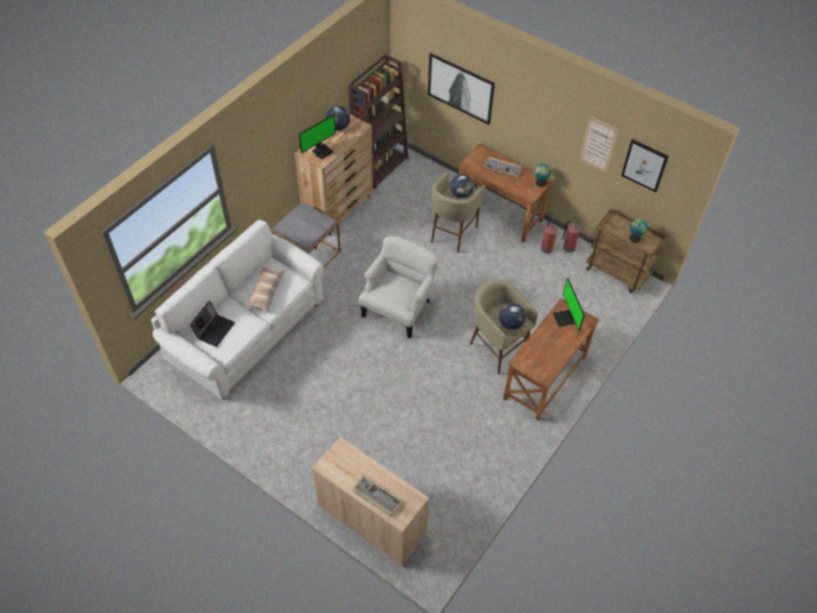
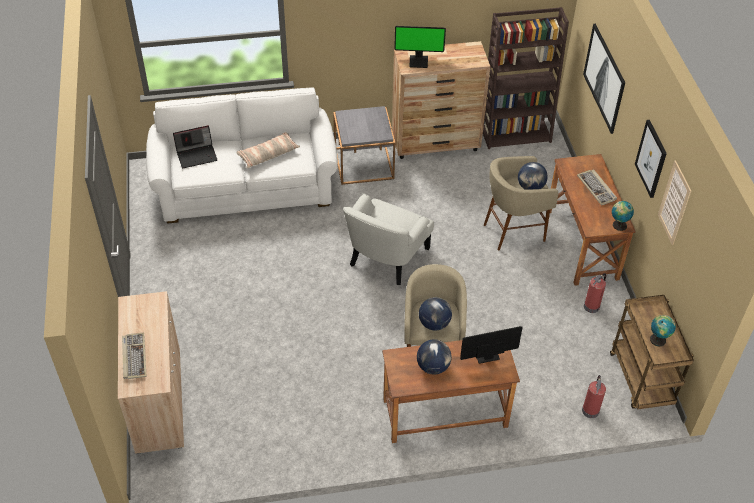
camera: 45 degrees right, 5 degrees down
(338, 127) = (458, 51): globe -> globe (433, 367)
(398, 308) = (386, 257): white armchair -> white armchair turned 135 degrees clockwise
(564, 318) = (485, 354): monitor -> monitor turned 45 degrees clockwise
(568, 247) = (616, 321): fire extinguisher -> fire extinguisher (590, 410)
(644, 165) = (699, 251): picture -> picture (651, 158)

